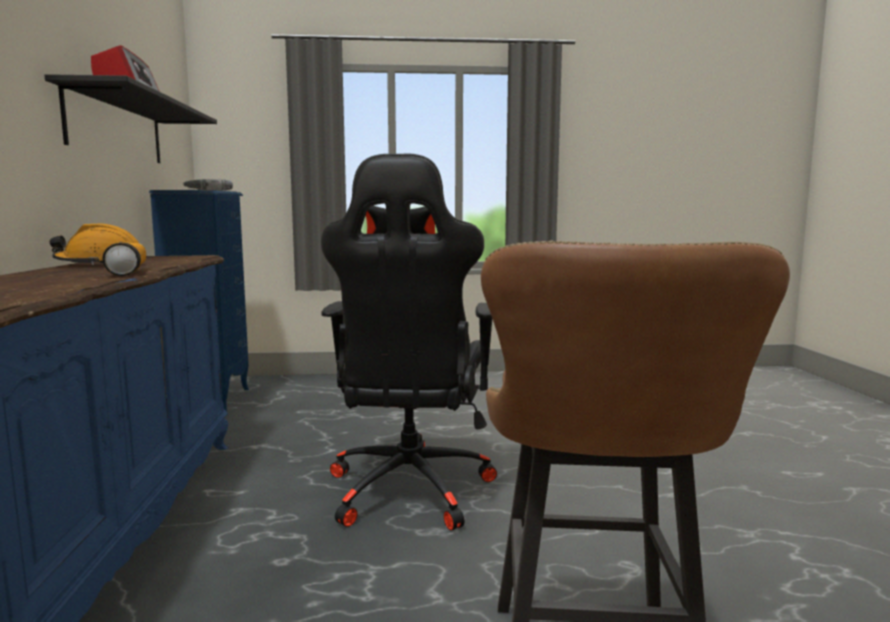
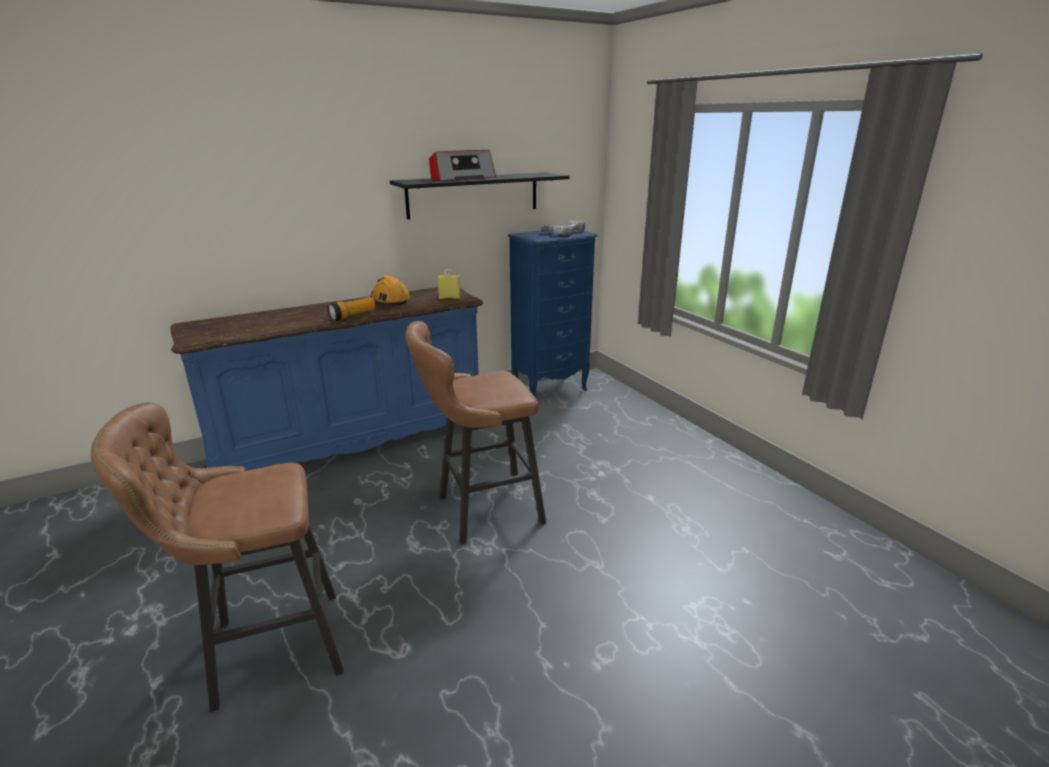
camera: 65 degrees right, 15 degrees up
(175, 257) = (449, 298): none -> yellow bottle
(412, 483) = (477, 512): black office chair -> brown stool

